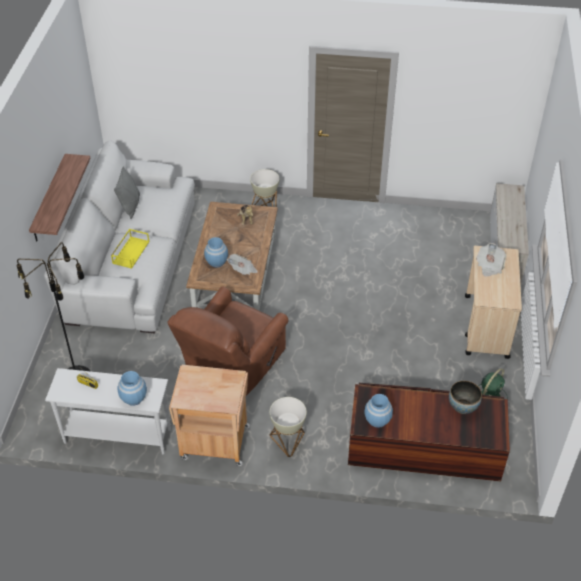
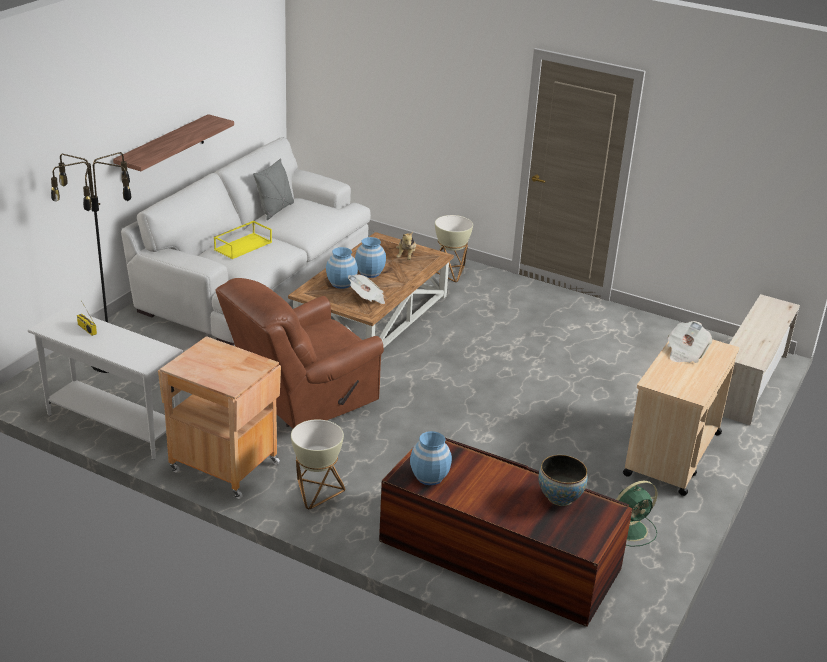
camera: 20 degrees right, 15 degrees down
(133, 398) = (127, 355): blue vase -> blue vase (369, 273)

